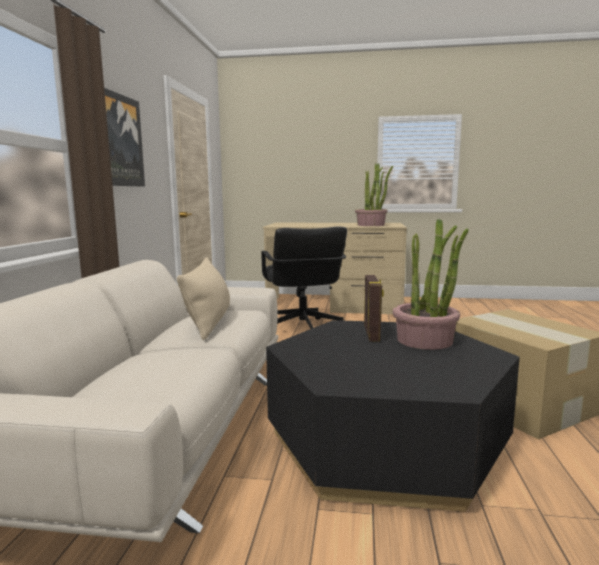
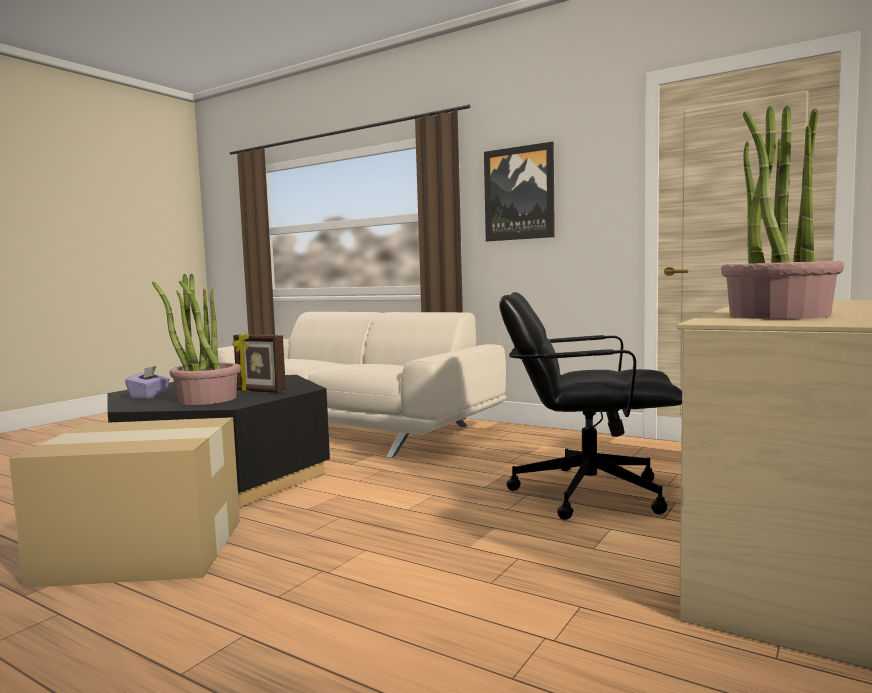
camera: 115 degrees right, 5 degrees down
(208, 322) = (376, 364): beige pillow -> none
(454, 367) = (149, 396): none -> purple tissue box

